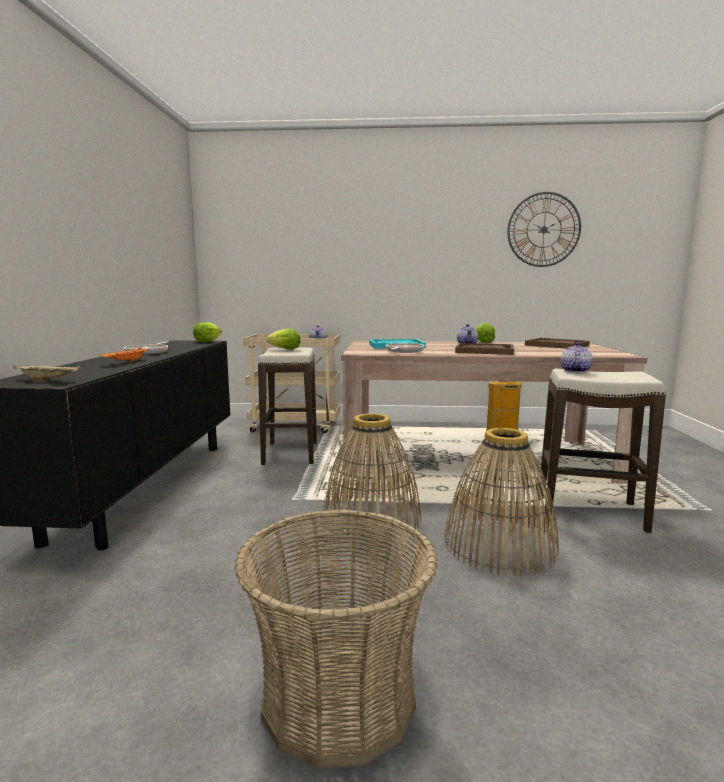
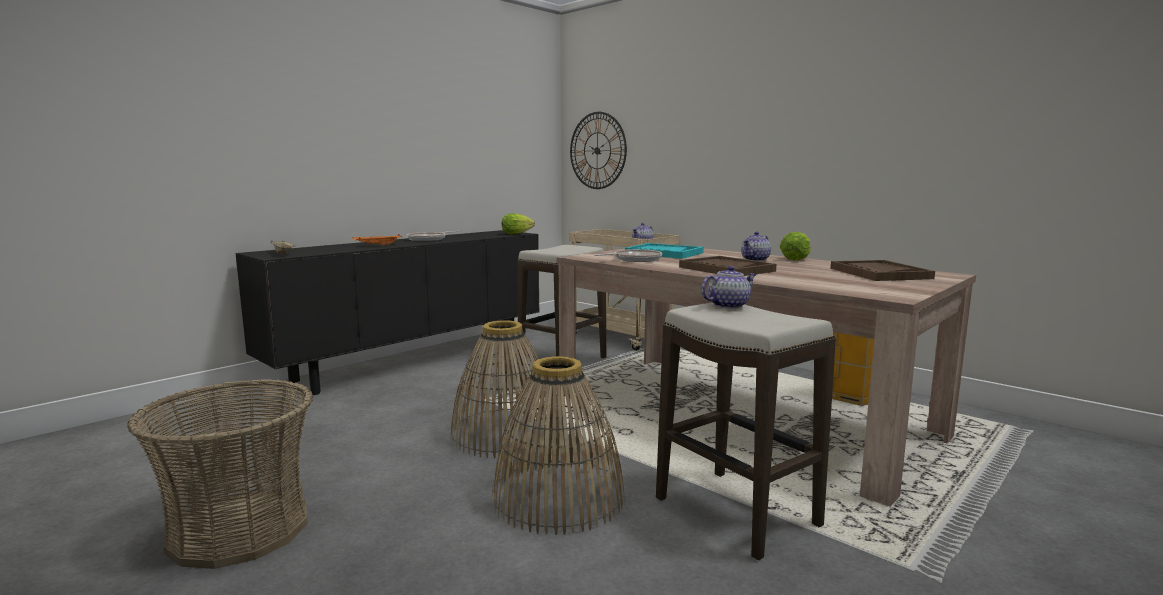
camera: 40 degrees right, 0 degrees up
(285, 349) = (567, 247): lettuce -> none
(543, 230) = (969, 86): wall clock -> wall clock (597, 150)

